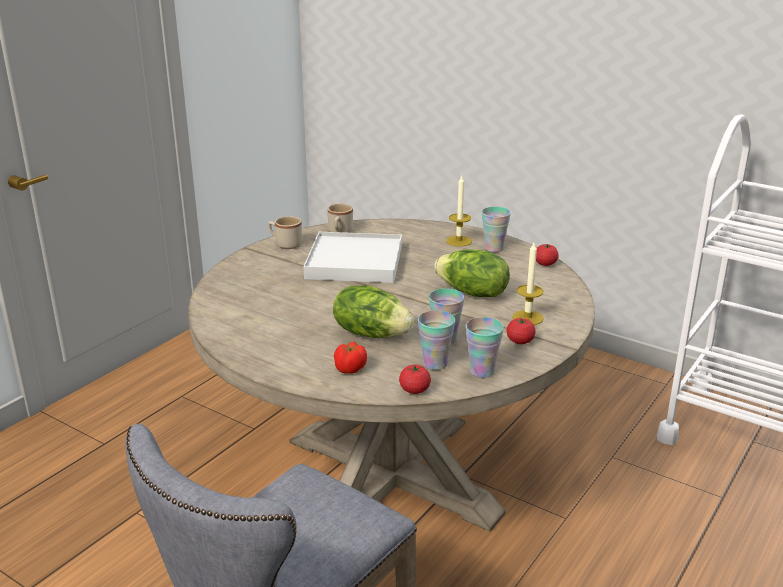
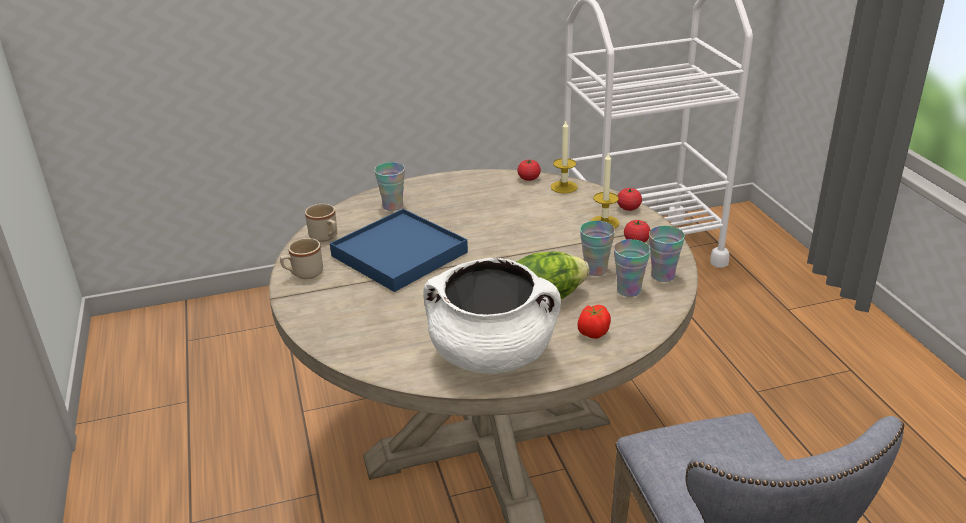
camera: 50 degrees left, 5 degrees up
(270, 341) = (492, 355): none -> white cooking pot
(355, 262) = (399, 254): white tray -> blue tray
(414, 390) = (659, 316): tomato -> tomato (628, 208)
(459, 241) = (435, 193): candle -> candle (564, 187)
(472, 293) = (534, 227): lettuce -> none
(494, 248) = (471, 185): cup -> cup (393, 206)

